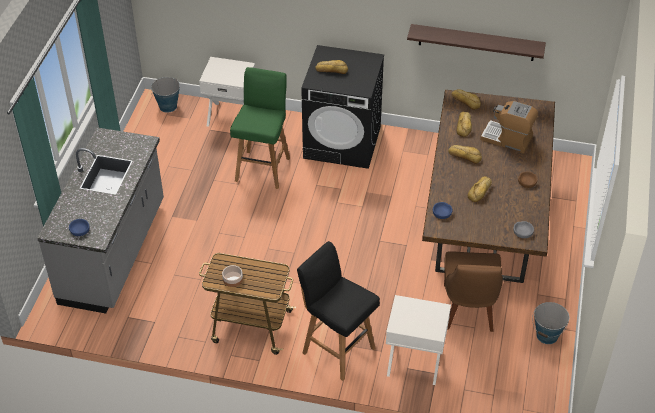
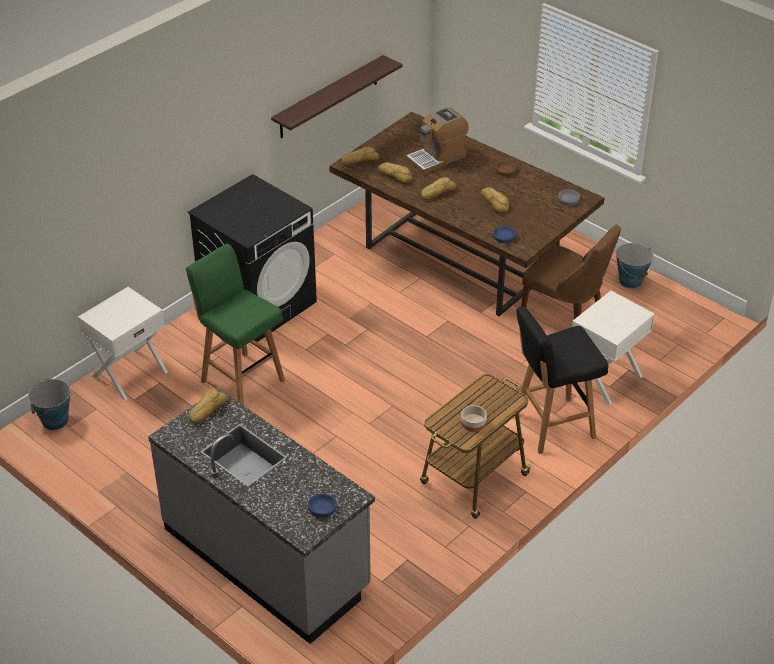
camera: 60 degrees left, 5 degrees down
(332, 69) = (240, 216): bread -> bread (207, 410)

